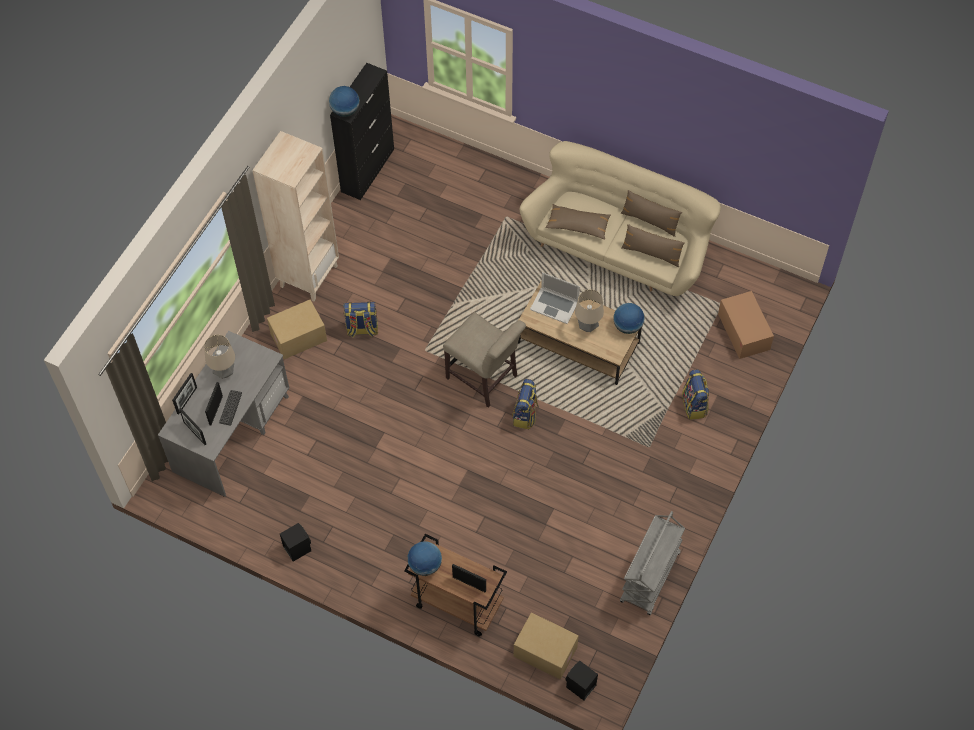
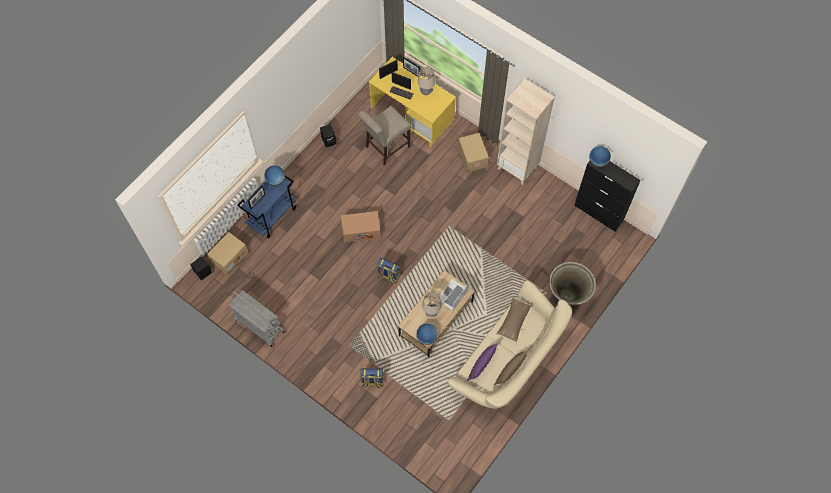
camera: 100 degrees right, 5 degrees up
(232, 432) = (412, 116): grey desk -> yellow desk
(362, 329) = (471, 192): backpack -> none
(456, 604) = (272, 216): brown cart -> blue cart
(484, 379) = (419, 257): beige chair -> beige chair (385, 148)
(510, 193) = (566, 298): none -> grey planter
(651, 253) = (481, 365): brown pillow -> purple pillow
(743, 331) = (423, 429): cardboard box -> cardboard box (361, 230)

